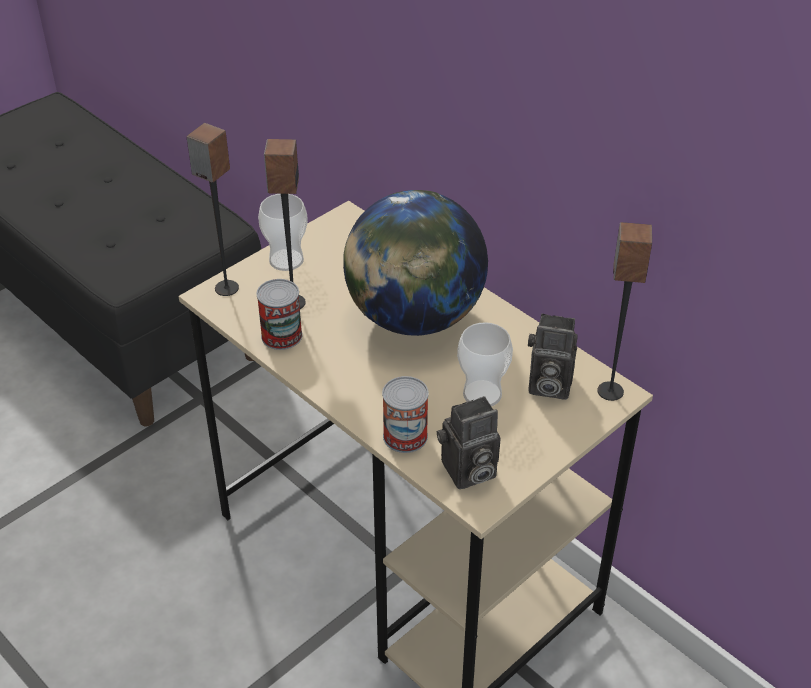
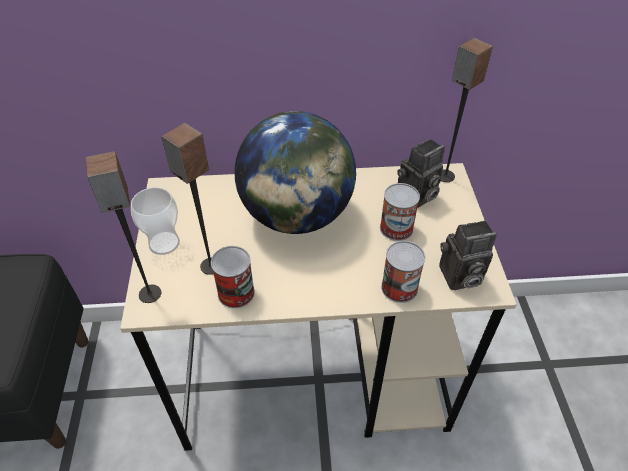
camera: 50 degrees left, 5 degrees up
(467, 472) = (459, 277): camera -> camera turned 60 degrees clockwise
(482, 394) = (396, 228): cup -> can

